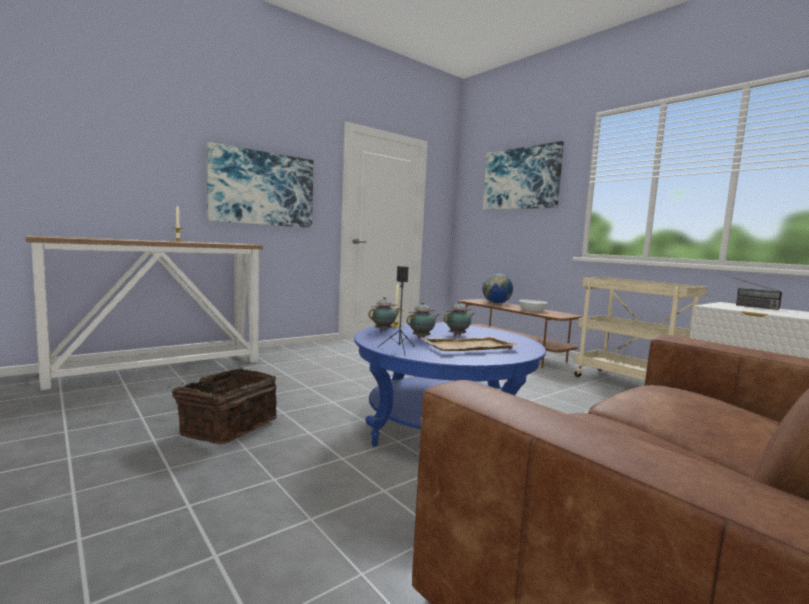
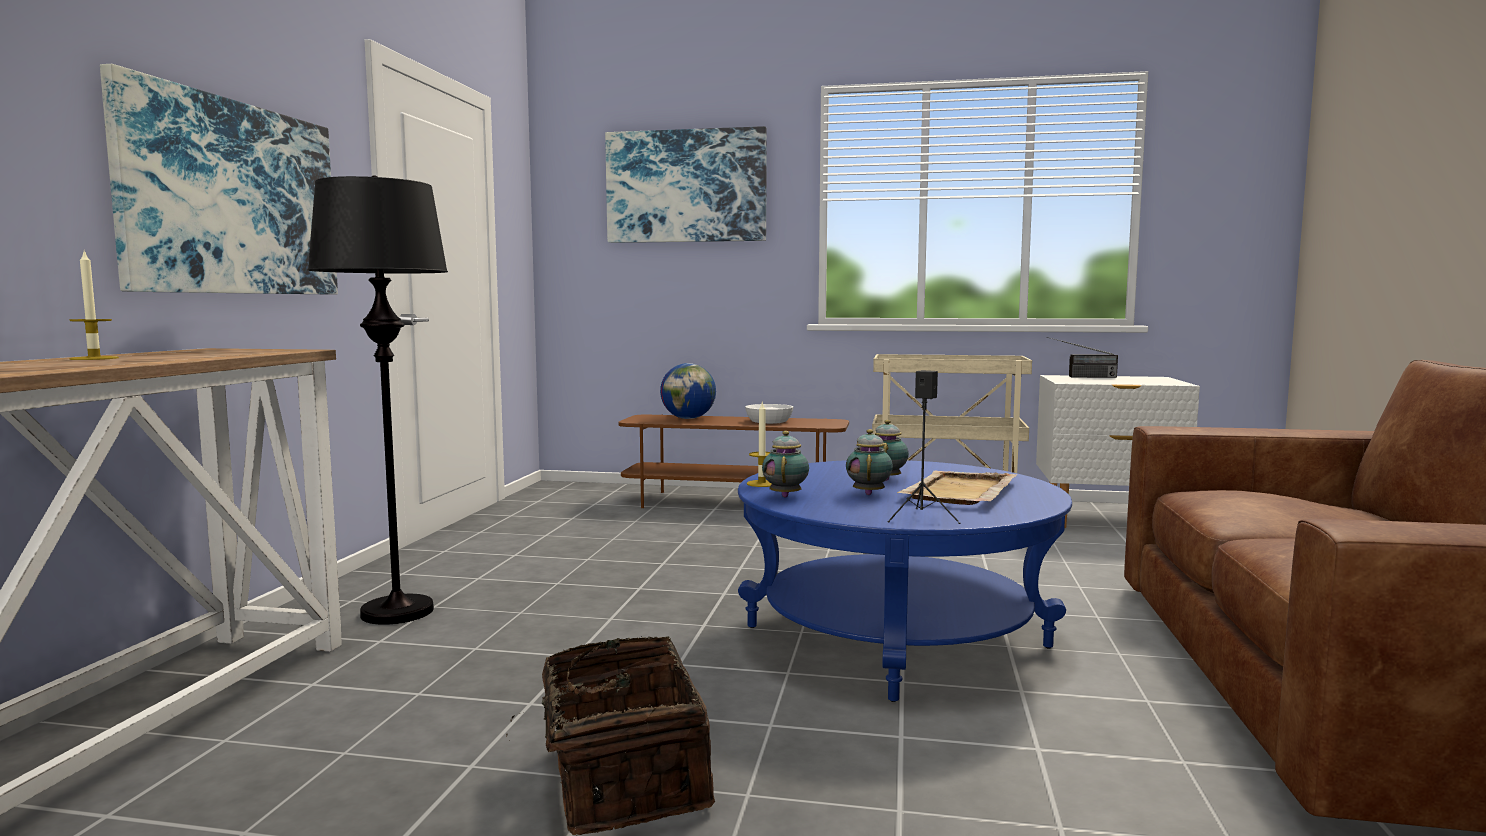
camera: 40 degrees left, 0 degrees up
(294, 357) = (397, 612): none -> black floor lamp

